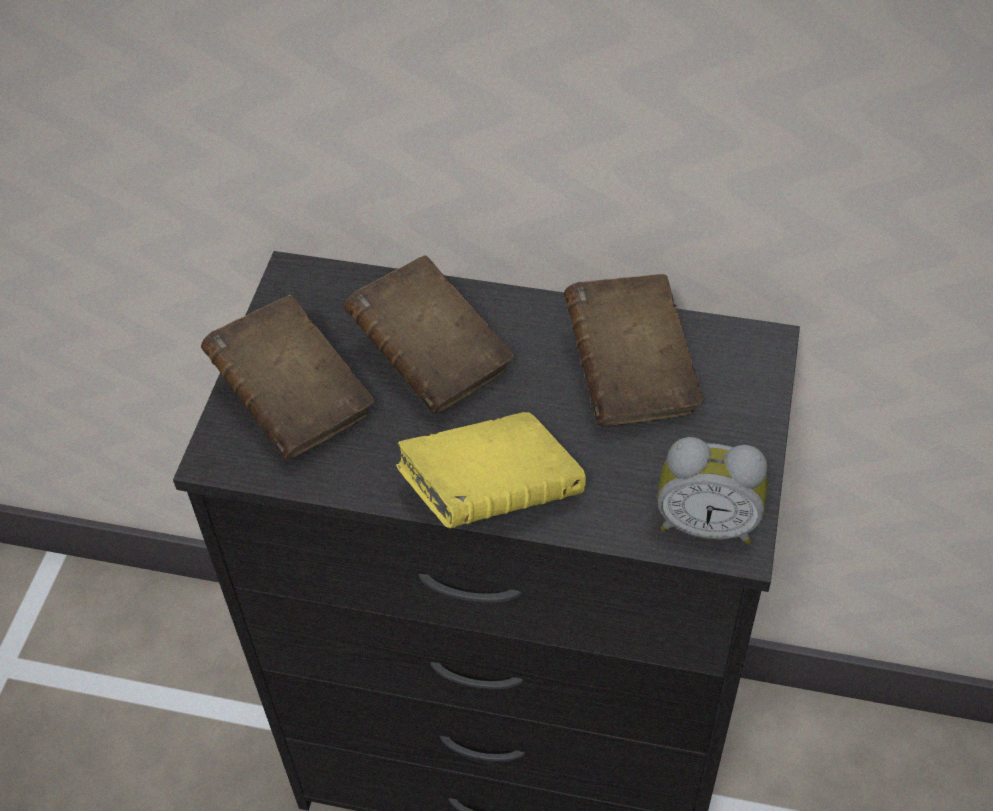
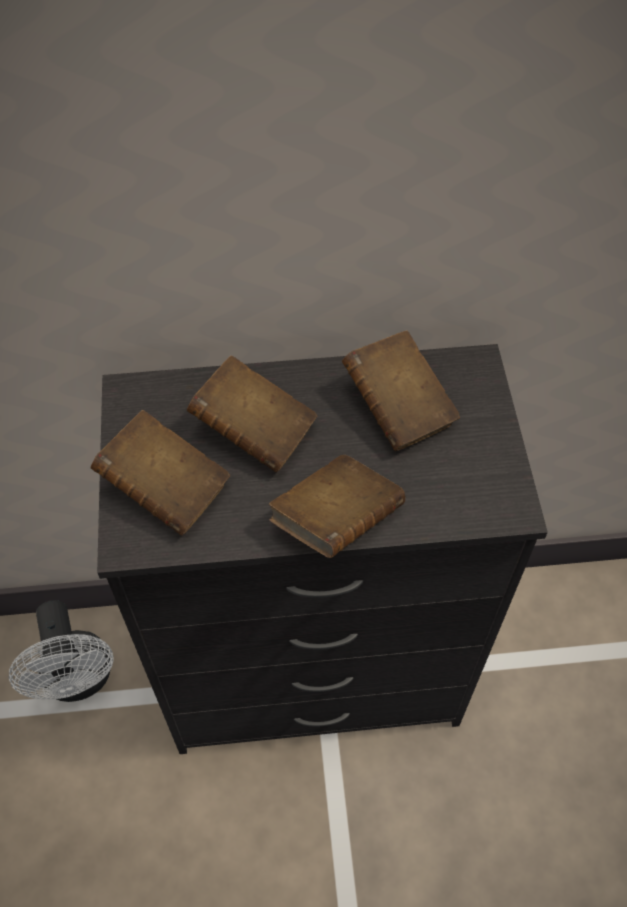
camera: 20 degrees left, 5 degrees up
(206, 676) = (79, 680): none -> white fan
(491, 494) = (336, 520): yellow book -> brown book
(706, 522) = (490, 501): alarm clock -> none

